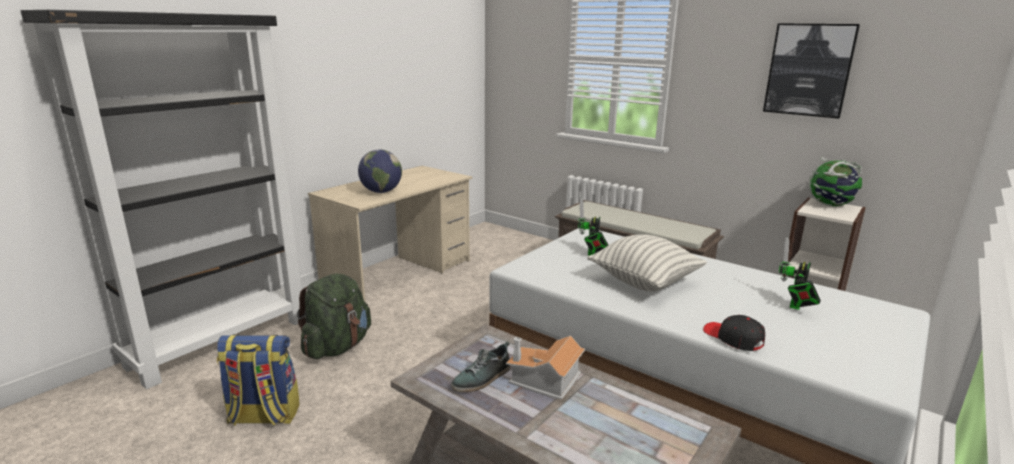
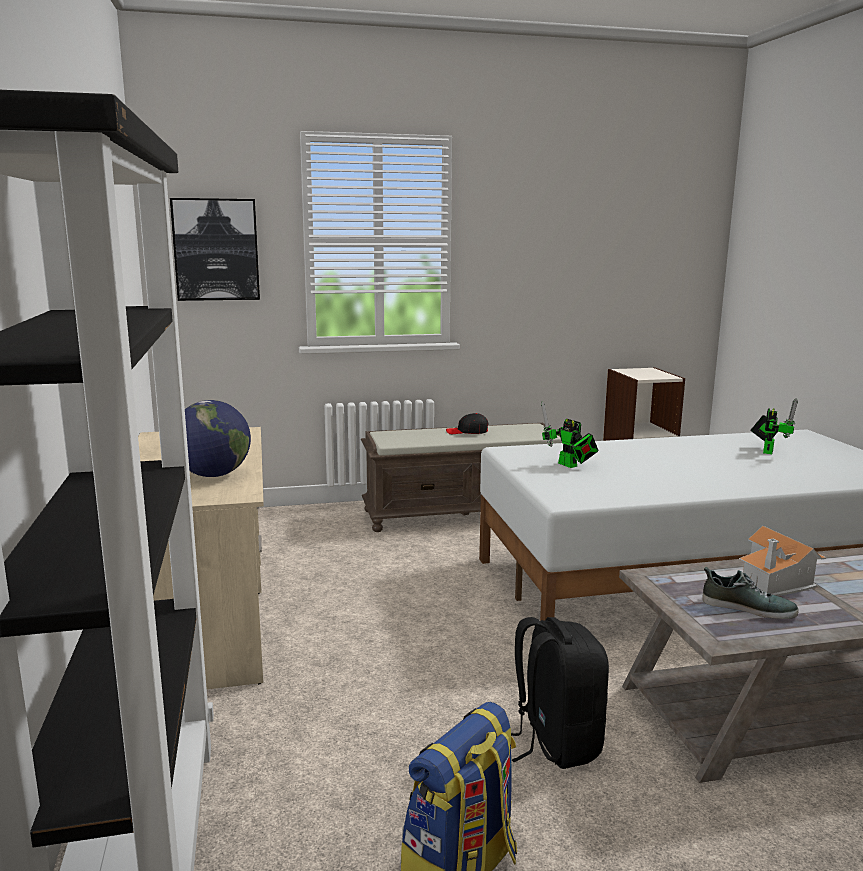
camera: 50 degrees left, 5 degrees down
(337, 347) = (342, 742): green backpack -> none
(397, 405) = (554, 742): none -> black backpack
(482, 378) = (748, 607): shoe -> shoe turned 60 degrees counterclockwise
(644, 282) = (666, 471): pillow -> none
(733, 338) = (810, 483): black cap -> black cap (467, 432)
(795, 306) = (768, 451): toy robot -> toy robot turned 135 degrees counterclockwise
(809, 70) = (593, 241): picture -> picture (216, 249)
(830, 205) = (637, 371): globe -> none

